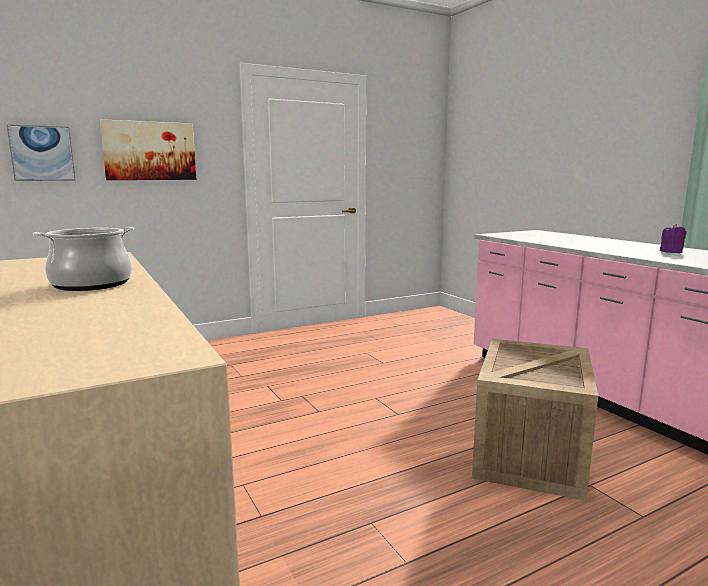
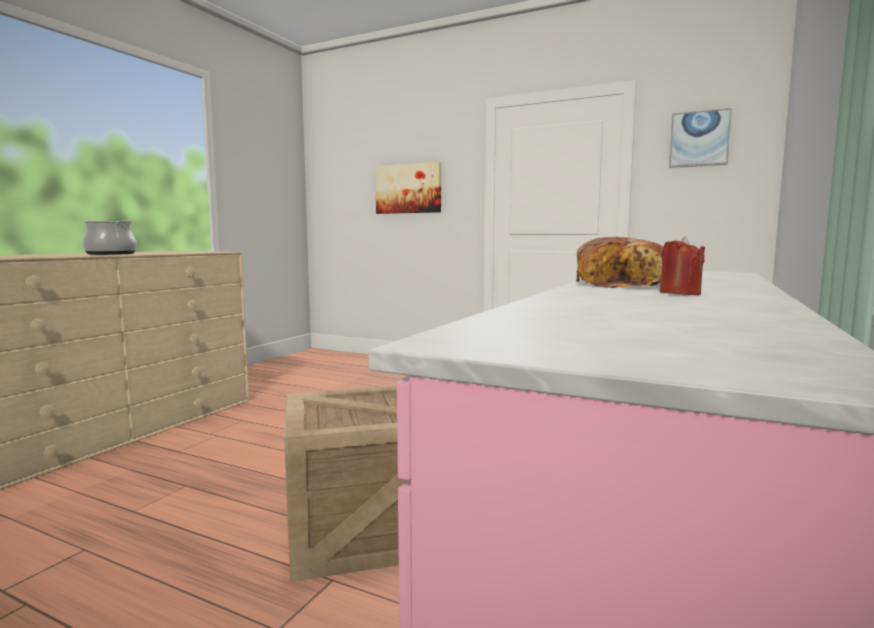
camera: 55 degrees right, 5 degrees down
(42, 153) = (343, 195): picture -> picture (699, 139)
(612, 249) = (623, 284): none -> bread
(671, 252) = (680, 293): purple candle -> red candle

